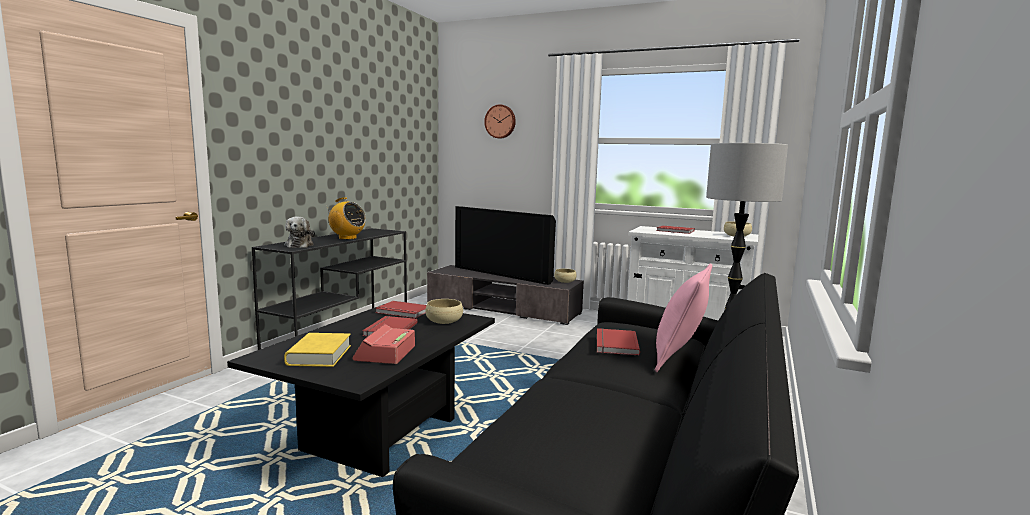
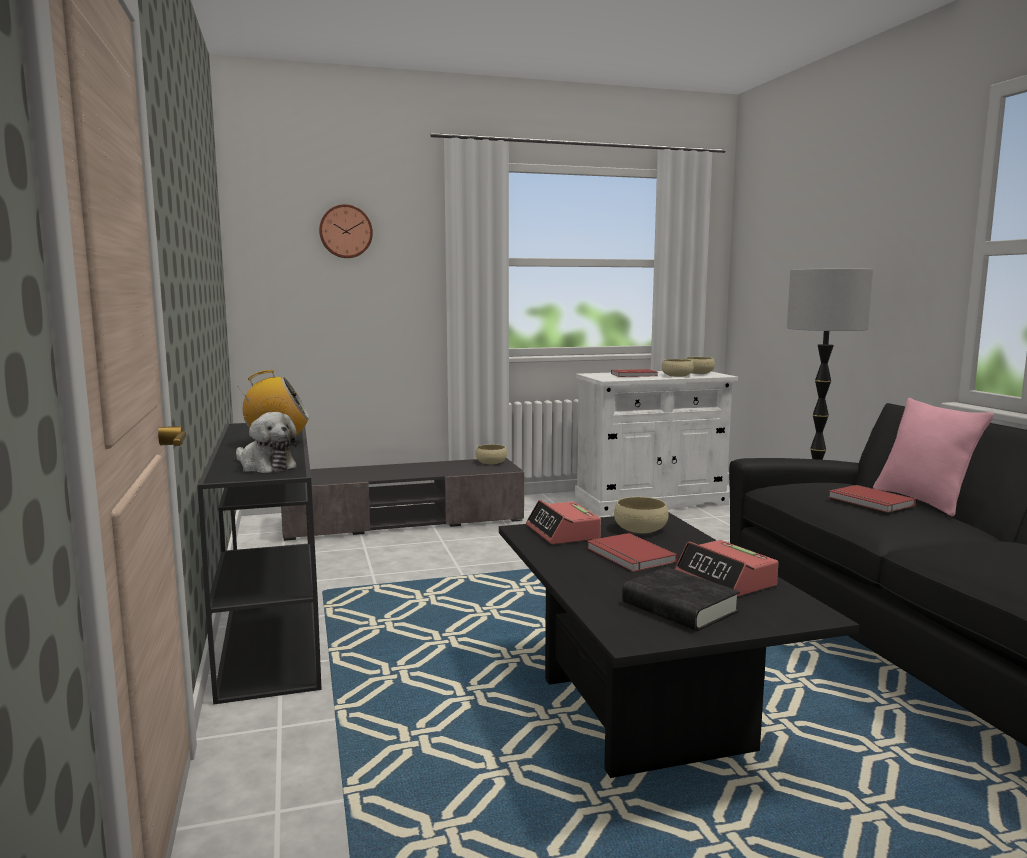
camera: 40 degrees left, 0 degrees up
(319, 355) = (679, 607): yellow book -> black book
(403, 312) = (563, 533): red book -> alarm clock
(503, 274) = (395, 469): television -> none
(706, 235) = (677, 375): none -> beige bowl

